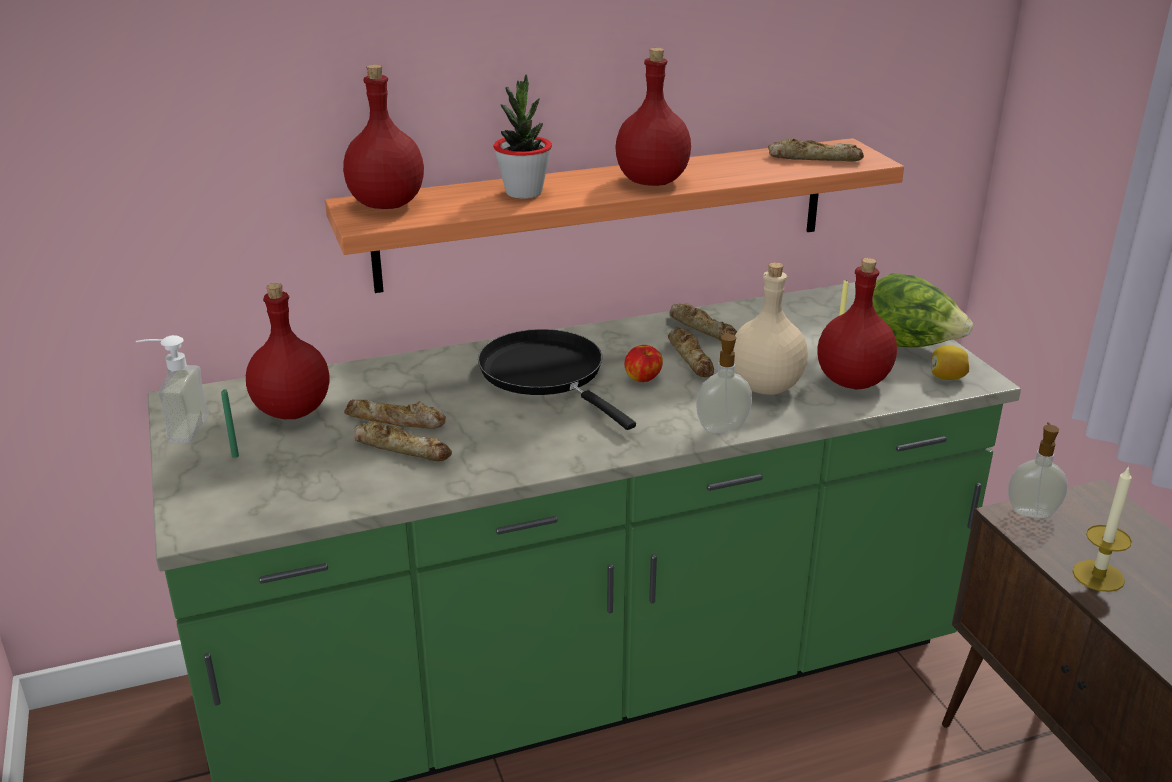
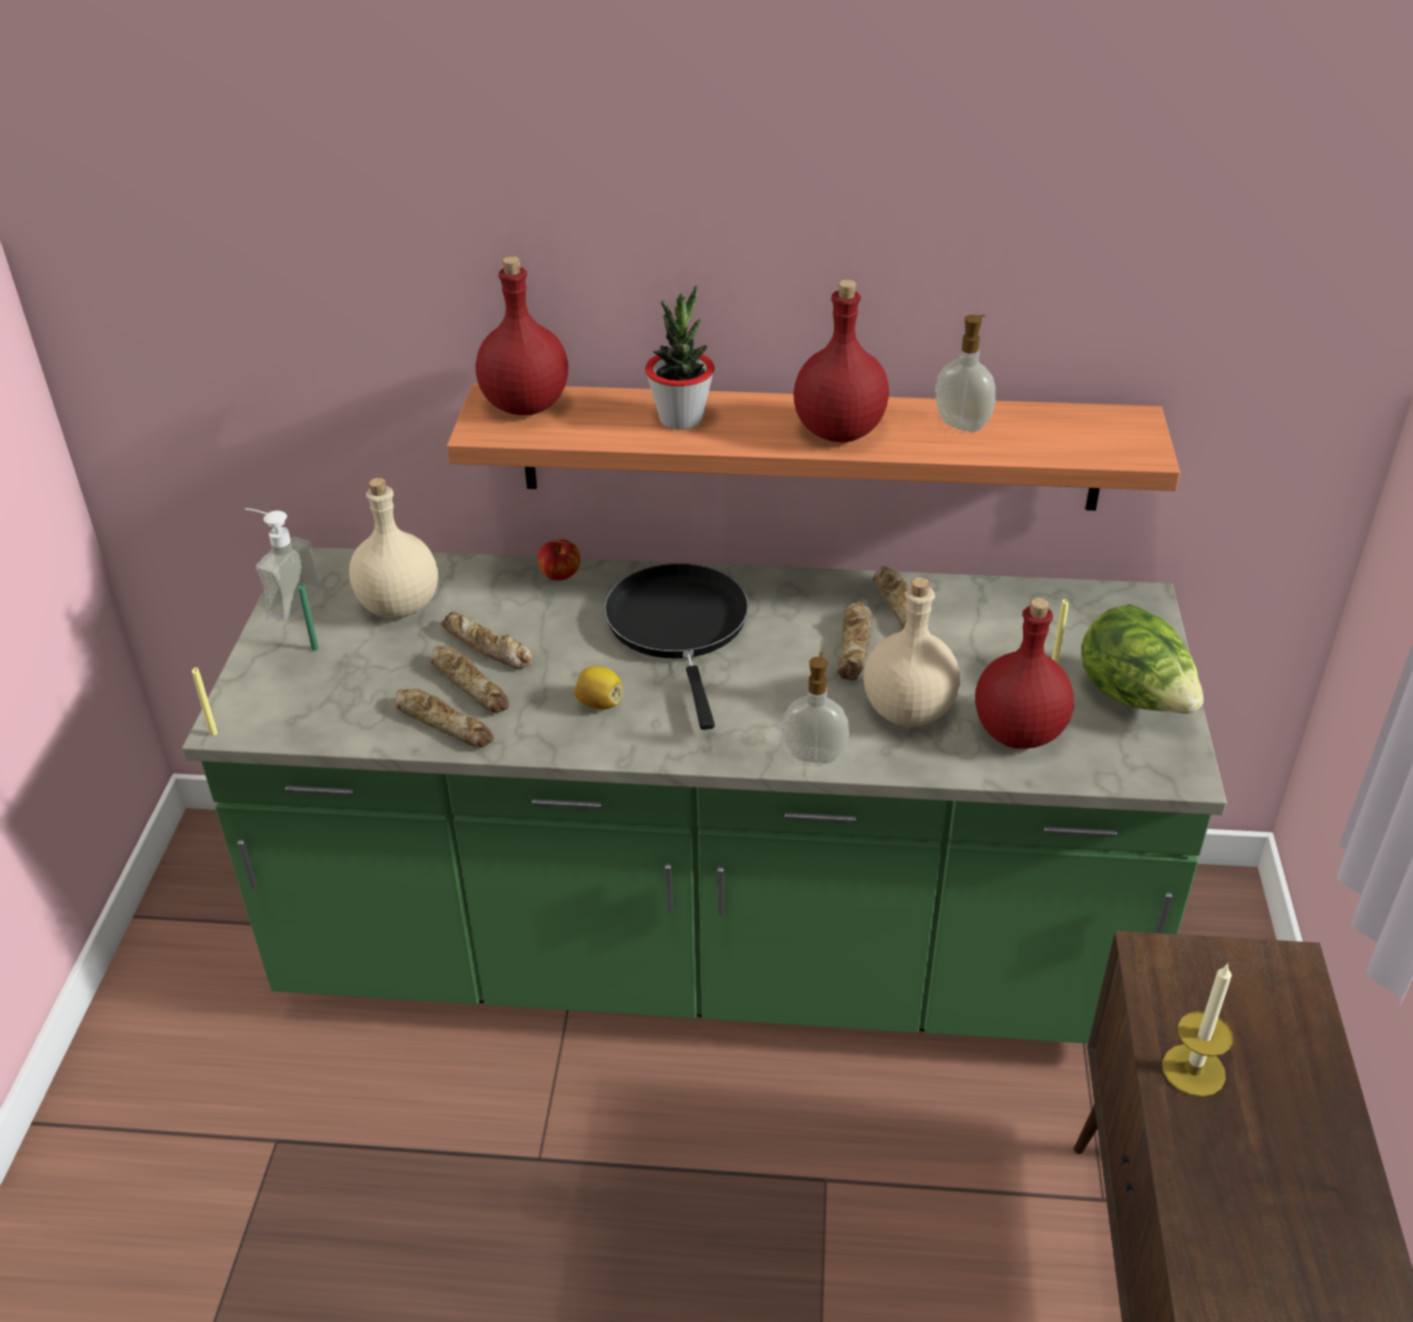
camera: 25 degrees right, 10 degrees up
(182, 539) = (213, 733): none -> yellow candle
(291, 411) = (397, 606): red bottle -> beige bottle
(643, 379) = (778, 662): apple -> apple (560, 576)
(814, 158) = (1073, 433): bread -> bread (444, 723)
(947, 377) = (1141, 760): lemon -> lemon (599, 703)
(1031, 512) = (1182, 958): soap dispenser -> soap dispenser (962, 424)

